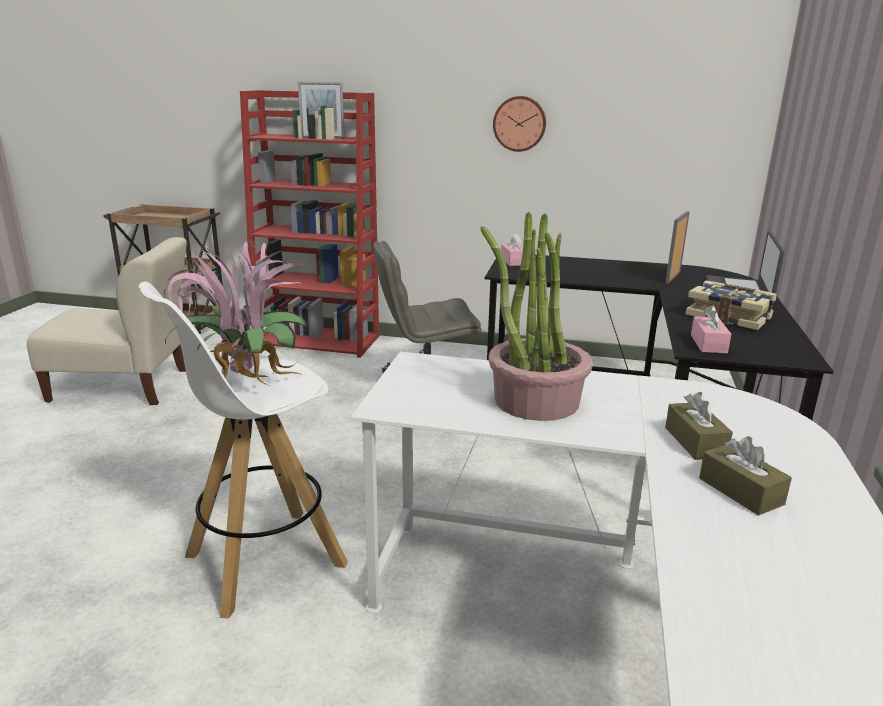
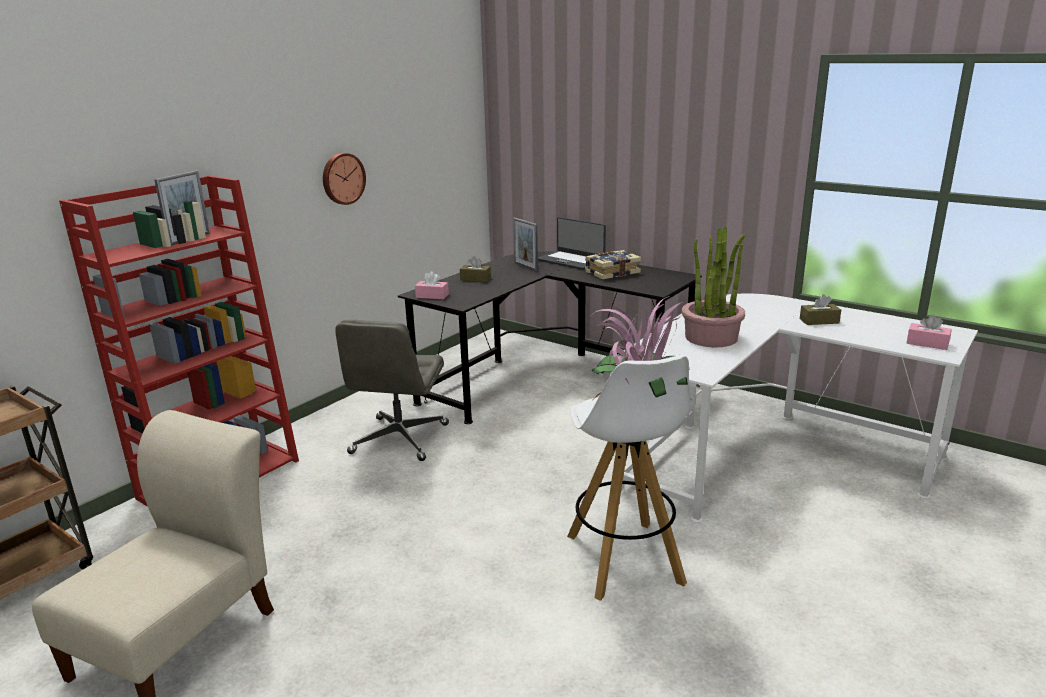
camera: 65 degrees left, 0 degrees up
(695, 442) = (771, 317): brown tissue box -> brown tissue box (475, 279)
(708, 344) = (651, 286): pink tissue box -> pink tissue box (927, 343)

